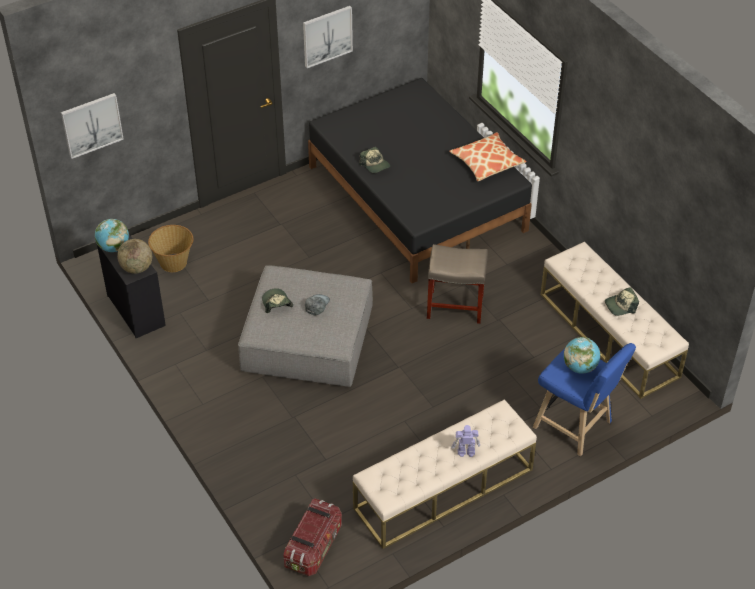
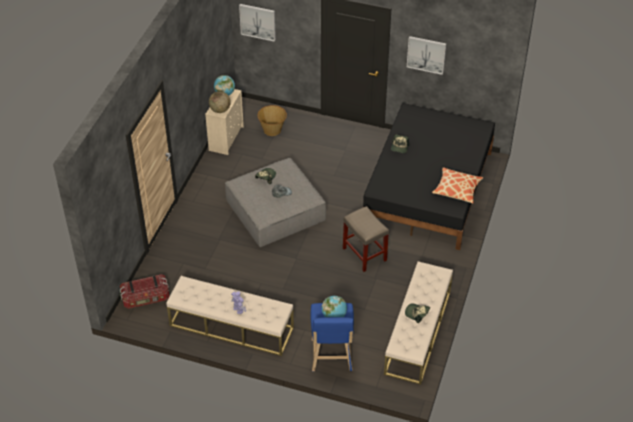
camera: 50 degrees right, 0 degrees up
(135, 310) = (226, 138): black dresser -> beige dresser

